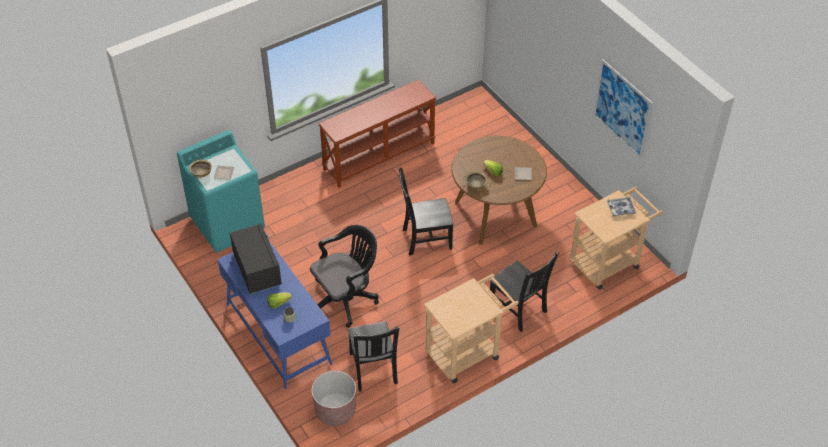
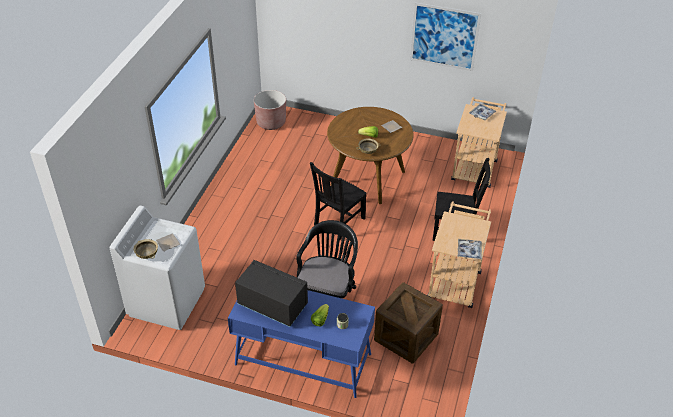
camera: 40 degrees left, 5 degrees down
(228, 224) = (167, 302): turquoise washing machine -> white washing machine
(335, 411) = (413, 386): brown planter -> brown planter (271, 122)
(373, 370) = (406, 337): black chair -> crate
(379, 155) = (238, 184): brown console table -> none
(452, 324) = (469, 251): none -> tray

